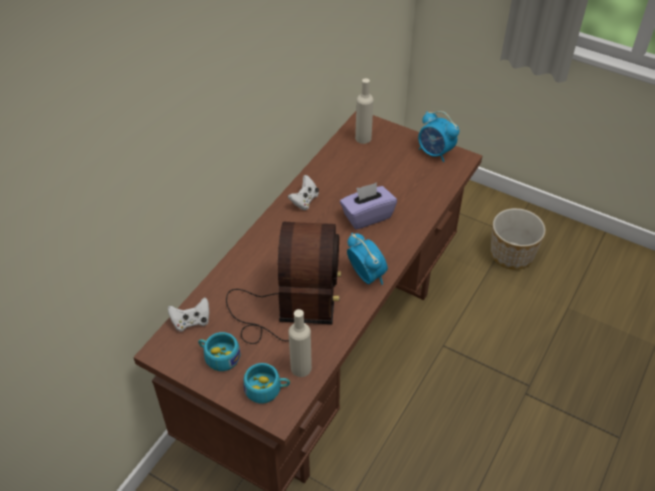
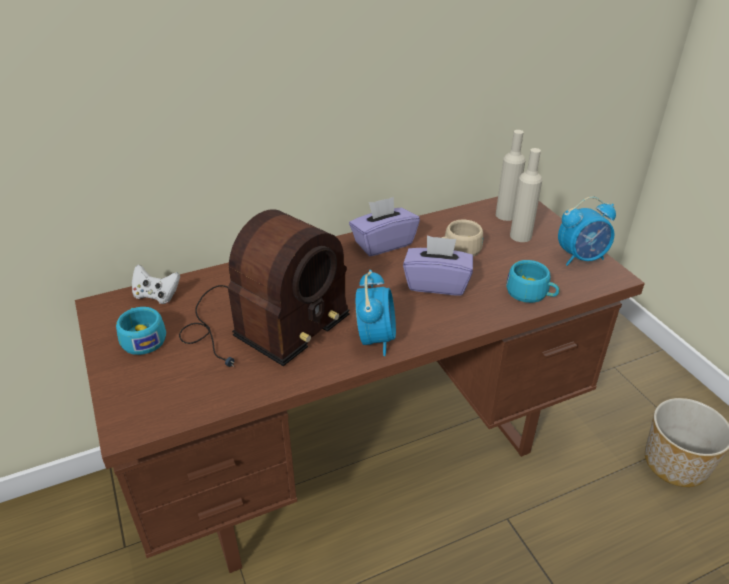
camera: 35 degrees right, 10 degrees down
(267, 389) = (147, 394): turquoise cup -> turquoise cup (531, 294)
(301, 368) = (204, 393): beige bottle -> beige bottle (520, 236)
(304, 201) = (383, 243): white game controller -> purple tissue box
(357, 182) = (458, 250): none -> beige cup
(435, 153) = (581, 258): alarm clock -> alarm clock turned 90 degrees counterclockwise

